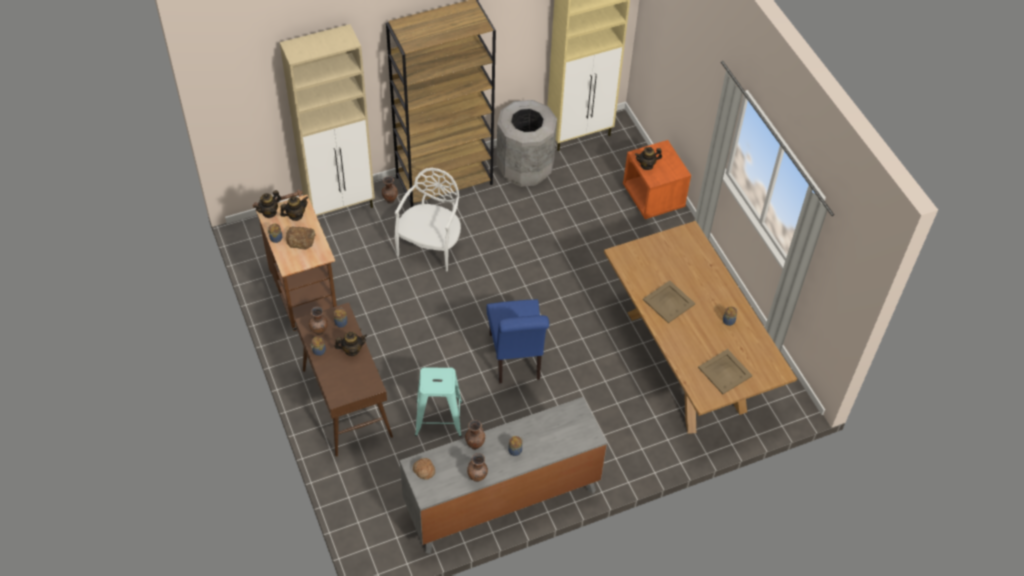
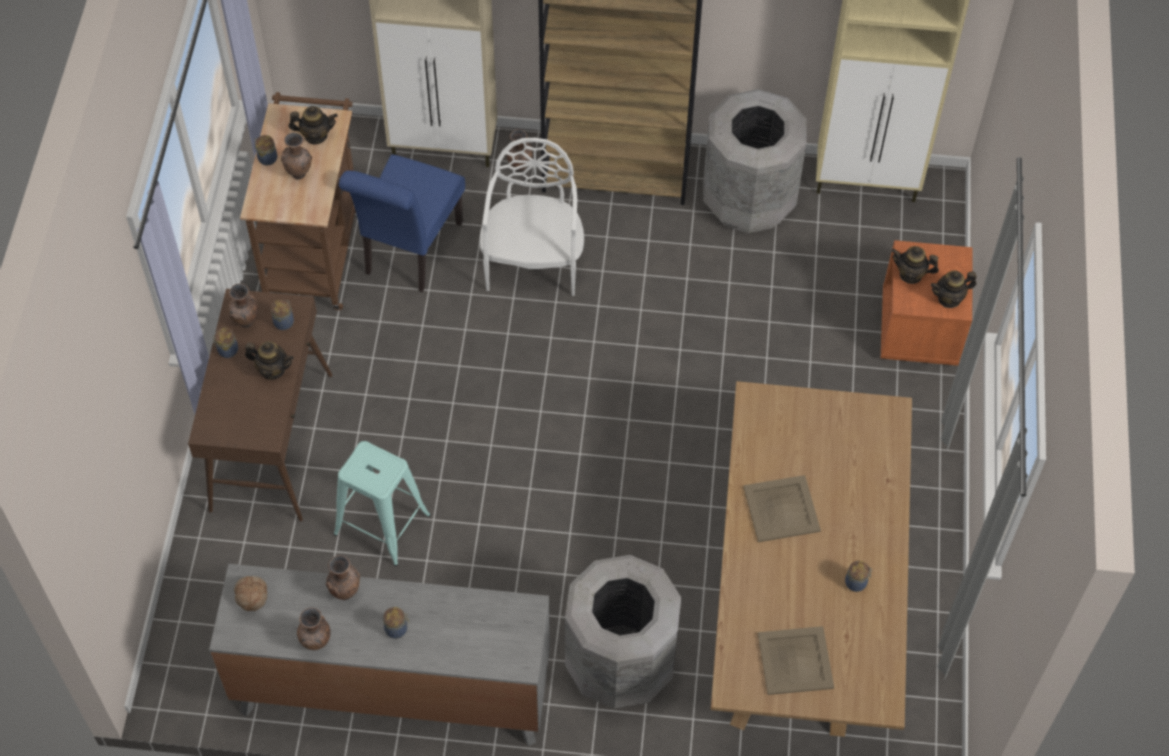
camera: 30 degrees right, 5 degrees up
(269, 212) = (283, 116): teapot -> teapot (949, 299)
(300, 239) = (300, 174): bread -> brown vase
(431, 246) = (533, 262): white chair -> white chair turned 45 degrees counterclockwise
(516, 360) = (547, 489): blue chair -> blue chair (409, 252)
(613, 430) = (620, 664): none -> grey trash can

